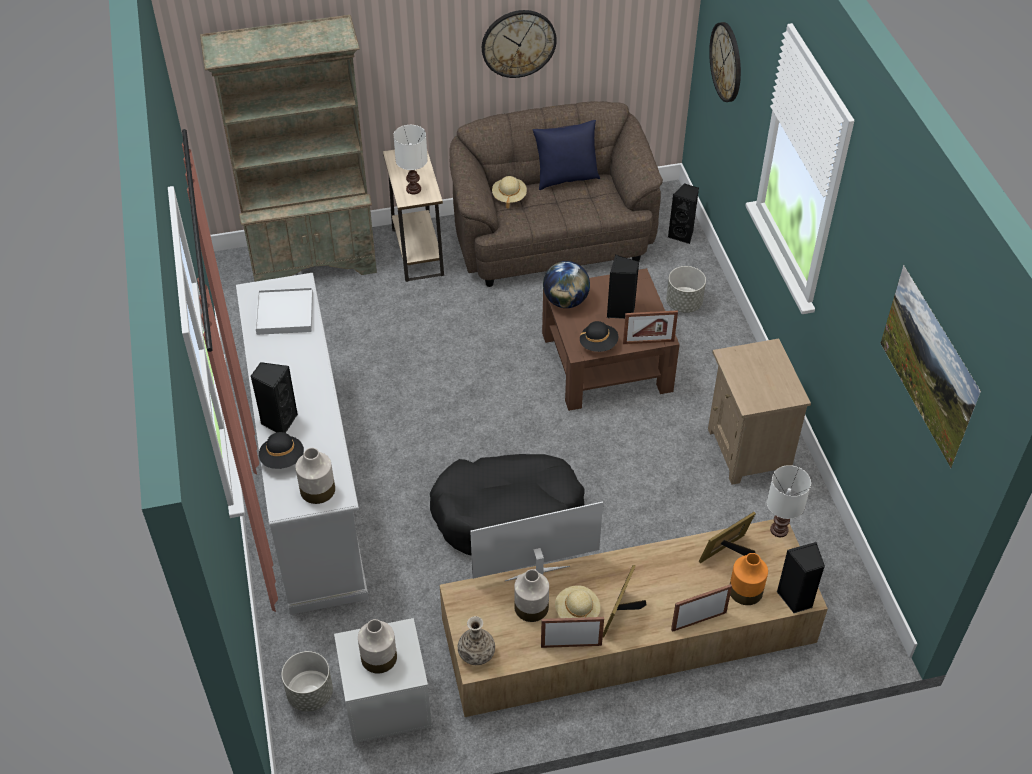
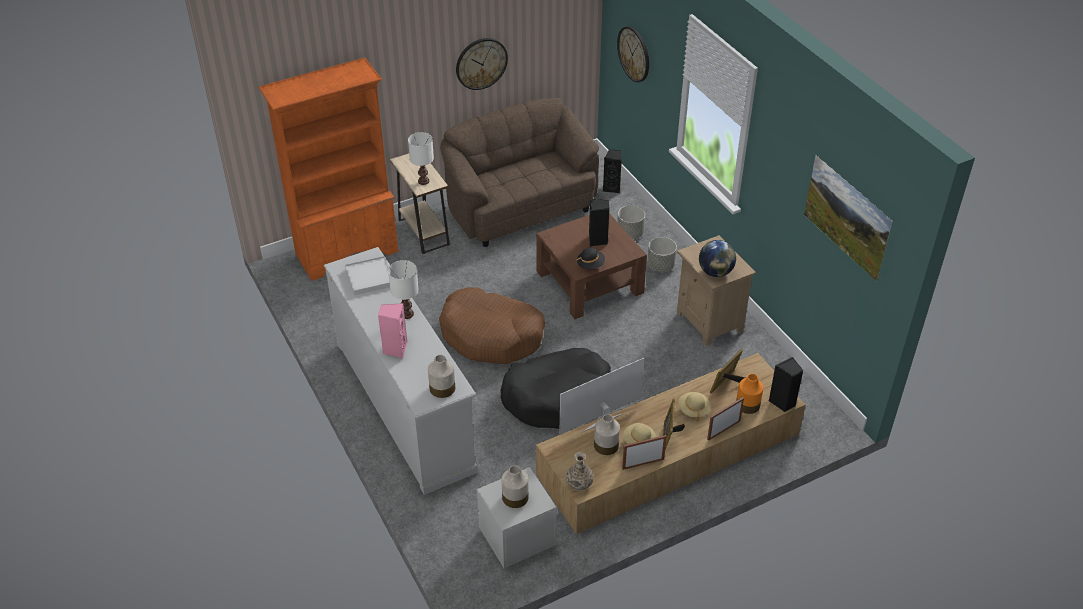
camera: 15 degrees left, 5 degrees down
(278, 421) = (395, 349): black speaker -> pink speaker
(283, 459) = (408, 373): black hat -> none
(310, 694) = (459, 544): grey planter -> grey planter (661, 266)
(313, 261) = (347, 252): green bookcase -> orange bookcase
(453, 411) = (492, 335): none -> brown dog bed
(509, 197) = (489, 177): beige hat -> beige hat (693, 410)
(565, 301) = (556, 241): globe -> globe (715, 272)
(566, 178) = (525, 158): blue pillow -> none
(648, 342) = (625, 257): picture frame -> none
(778, 530) = (755, 362): white table lamp -> white table lamp (406, 314)

